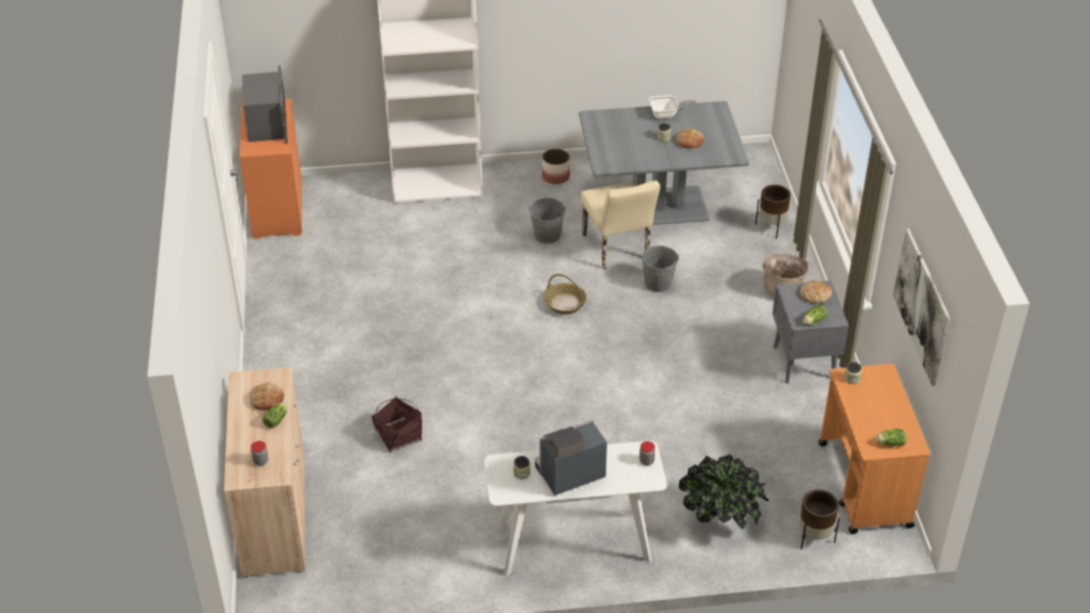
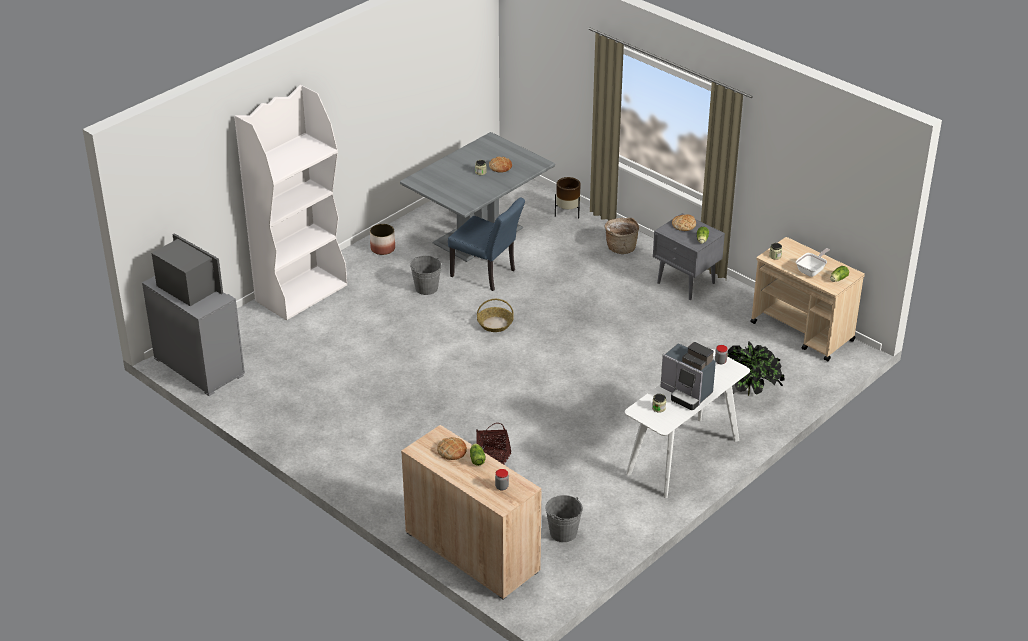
camera: 40 degrees left, 5 degrees down
(276, 208) = (198, 367): orange dresser -> grey dresser
(568, 474) = (686, 393): coffee machine -> coffee machine turned 75 degrees counterclockwise
(618, 250) = (487, 275): beige chair -> blue chair
(658, 283) = (539, 281): grey bucket -> grey bucket (563, 532)
(666, 114) = (463, 157): frying pan -> frying pan (812, 270)
(814, 538) = (811, 375): brown planter -> none
(864, 485) = (802, 332): orange cart -> beige cart
(921, 306) = (813, 177): picture -> none

